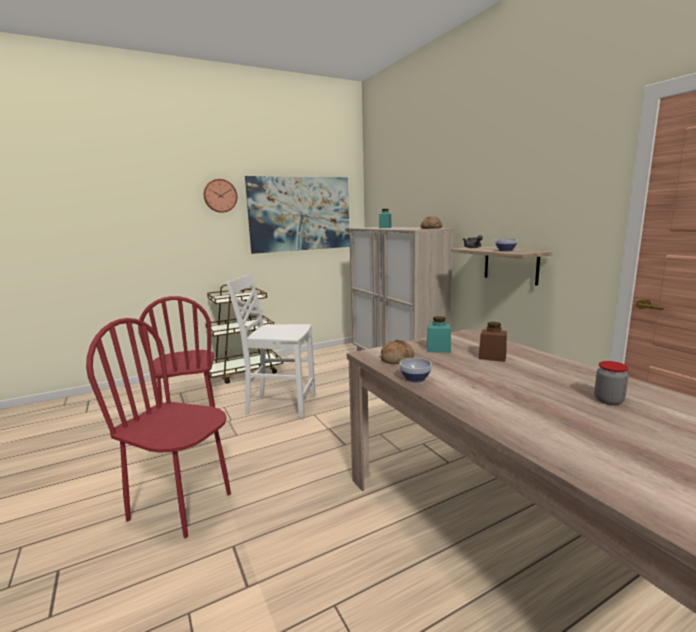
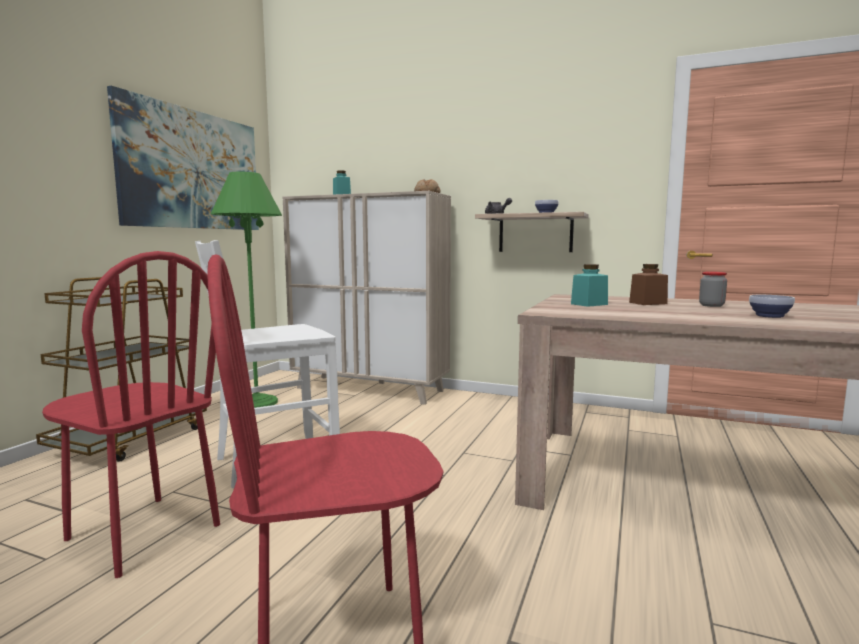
camera: 40 degrees left, 5 degrees down
(220, 196) = (62, 110): wall clock -> none
(322, 362) = (257, 402): none -> green floor lamp
(396, 359) = (585, 312): bread -> none
(414, 379) = (655, 318): bowl -> bowl (769, 316)
(608, 400) = (803, 310): jar -> jar (711, 305)

